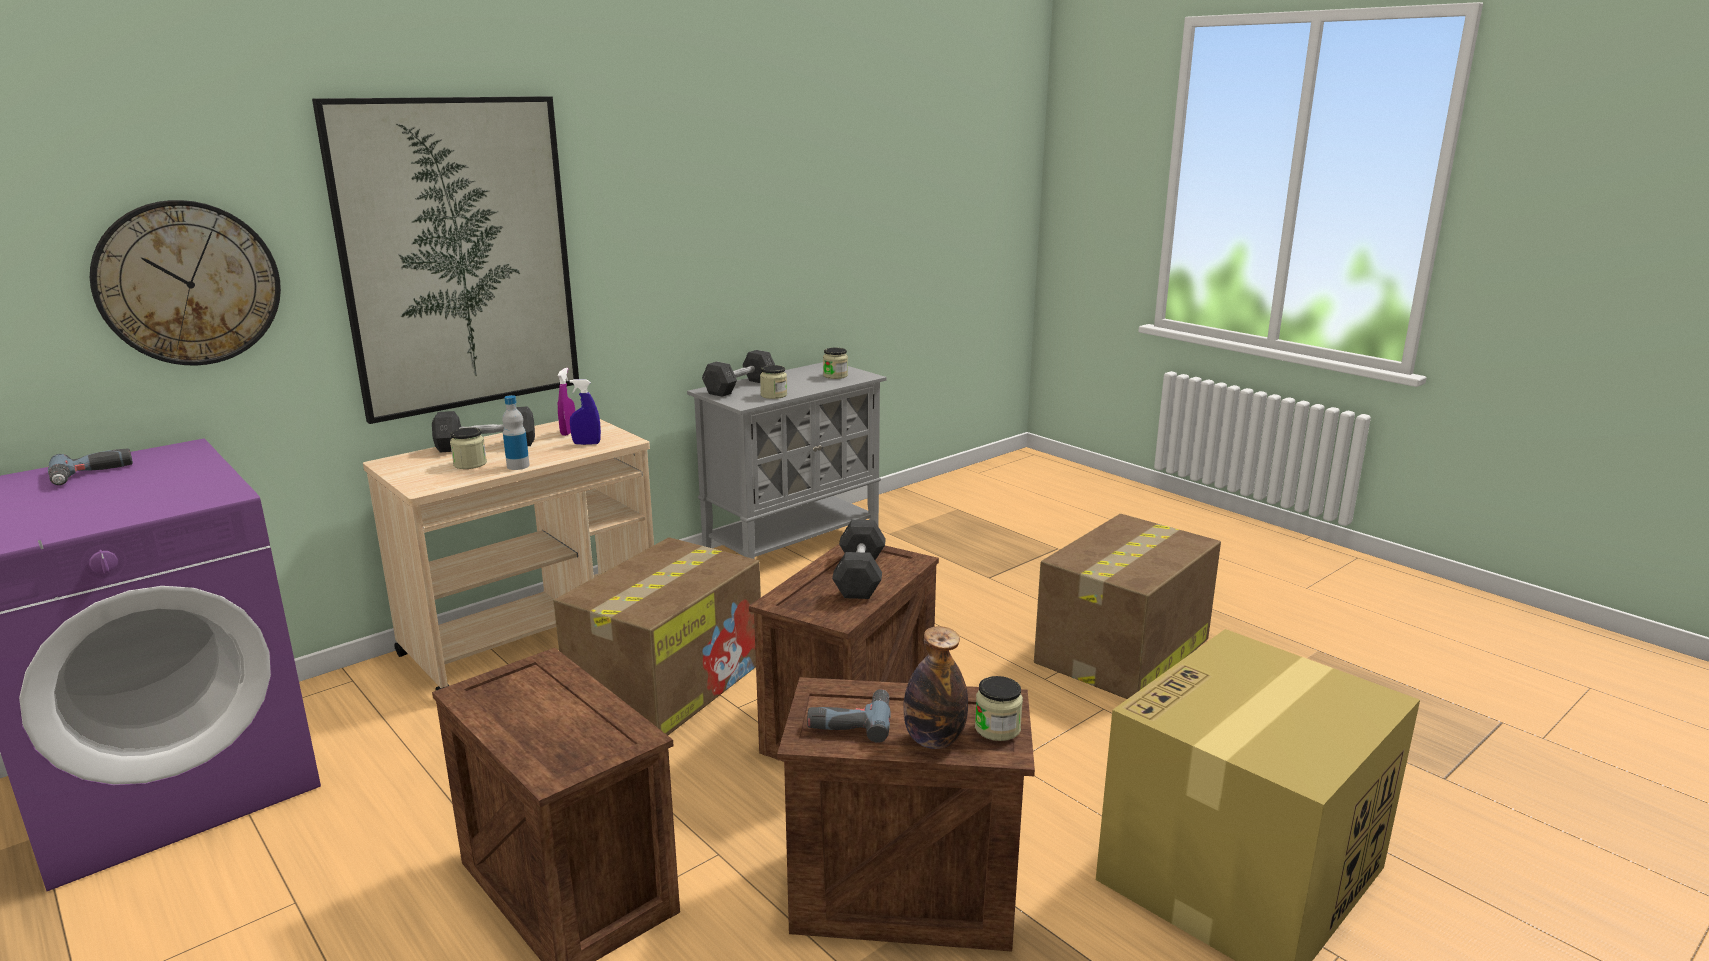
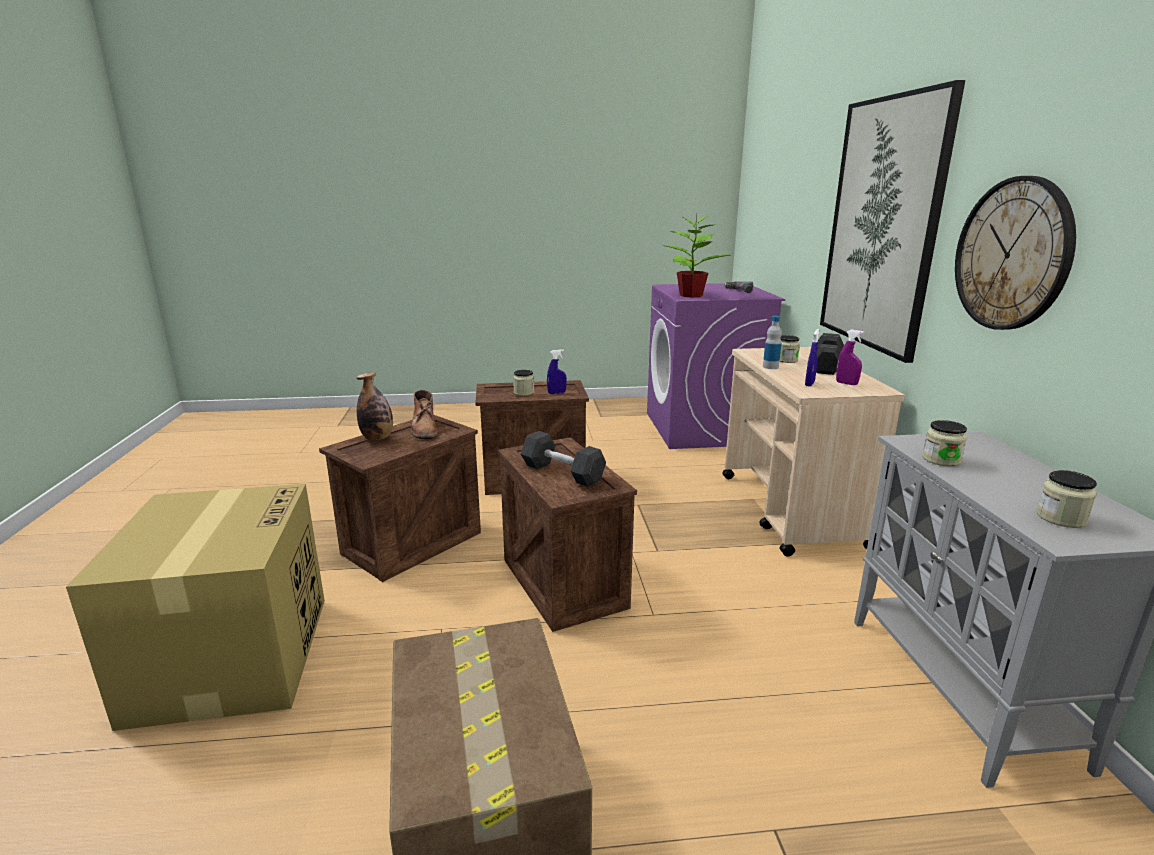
camera: 125 degrees right, 0 degrees up
(174, 498) = (690, 295): none -> potted plant
(188, 283) = (802, 216): wall clock -> wall clock (1012, 254)
(538, 688) = (556, 393): none -> blue spray bottle
(669, 682) = (687, 538): cardboard box -> none
(740, 387) = (992, 453): grey dumbbell -> none
(850, 720) = (424, 429): power drill -> brown boot
(997, 728) = (355, 451): jar -> jar (524, 392)

